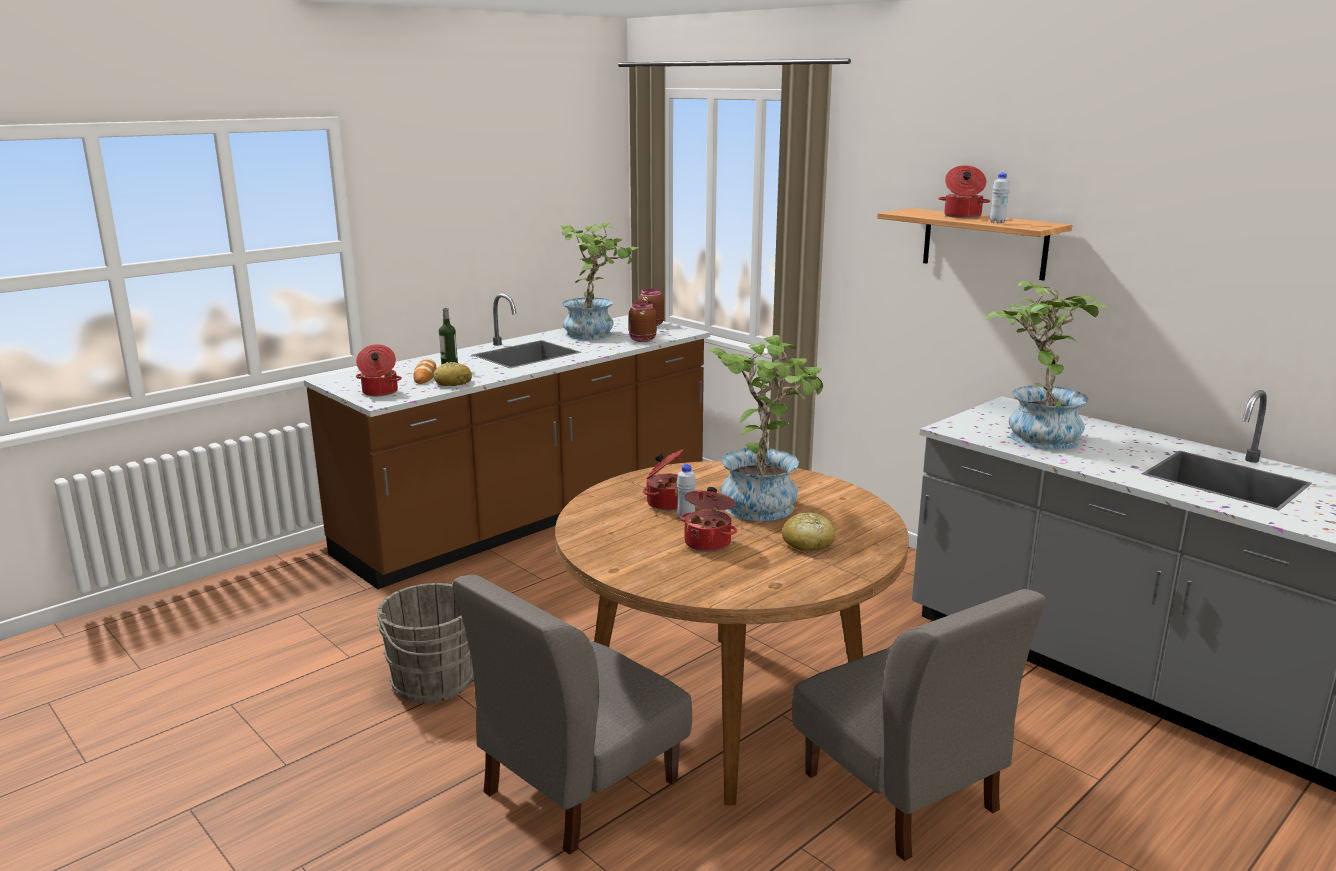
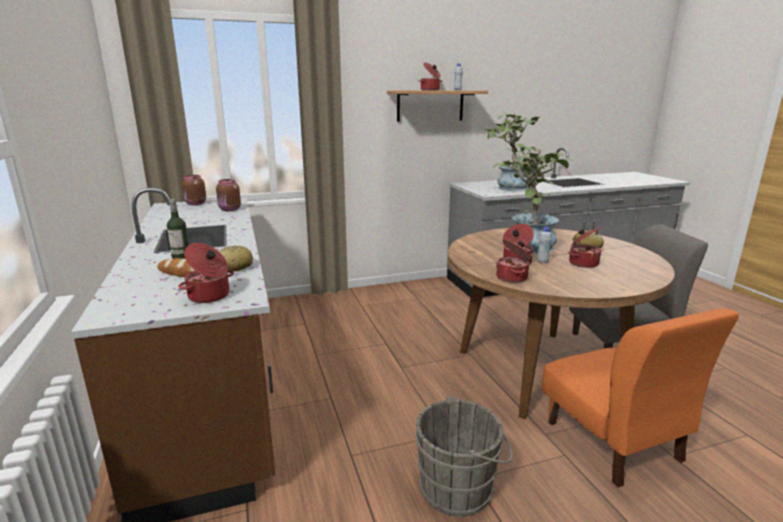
camera: 65 degrees left, 0 degrees up
(579, 786) = (613, 441): grey chair -> orange chair
(596, 333) = (184, 216): potted plant -> none
(599, 506) = (512, 278): none -> cooking pot

